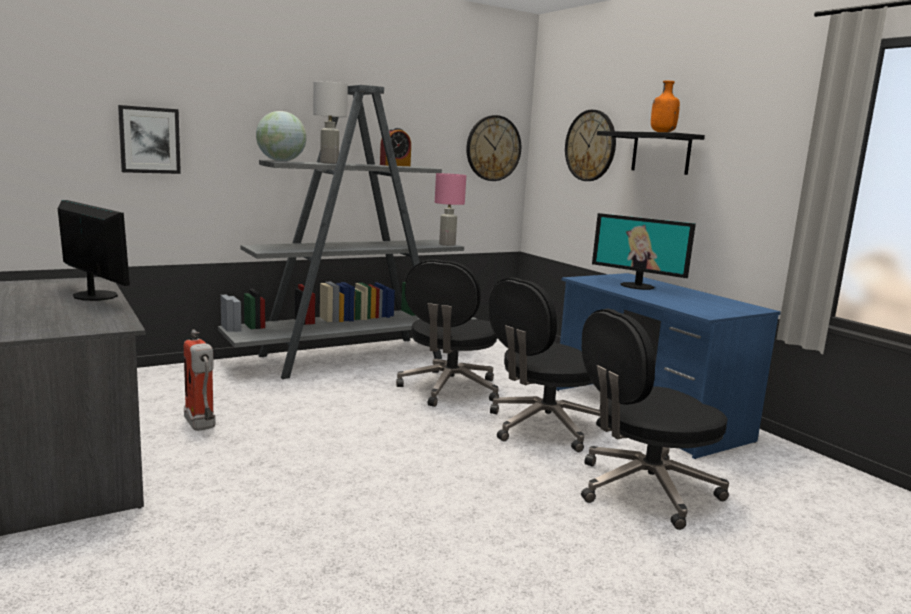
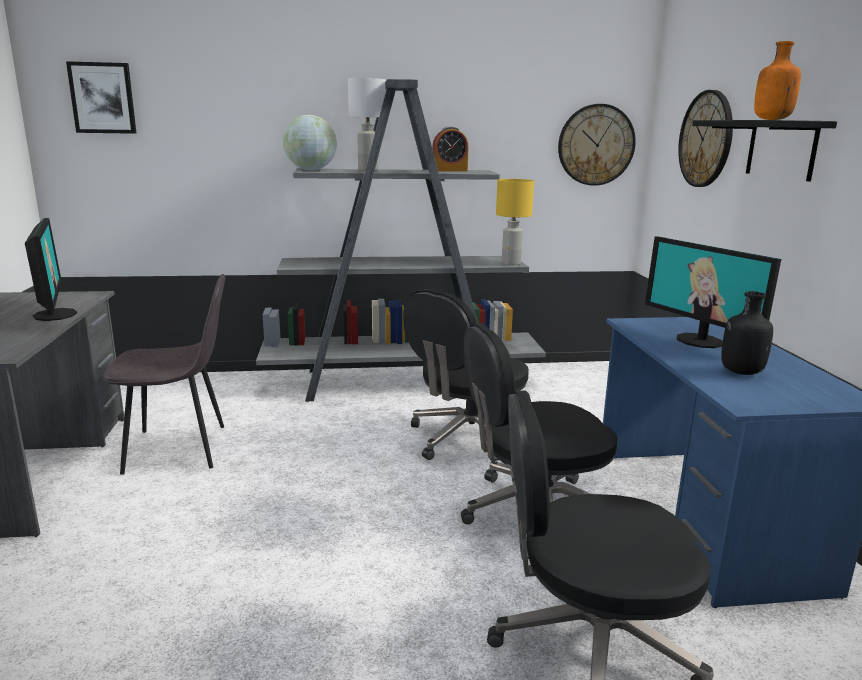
camera: 25 degrees right, 5 degrees up
(149, 140) = (194, 151): picture -> picture (102, 98)
(202, 427) = (179, 449): fire extinguisher -> grey chair
(447, 244) = (511, 264): pink table lamp -> yellow table lamp
(682, 300) = (740, 372): none -> black bottle

